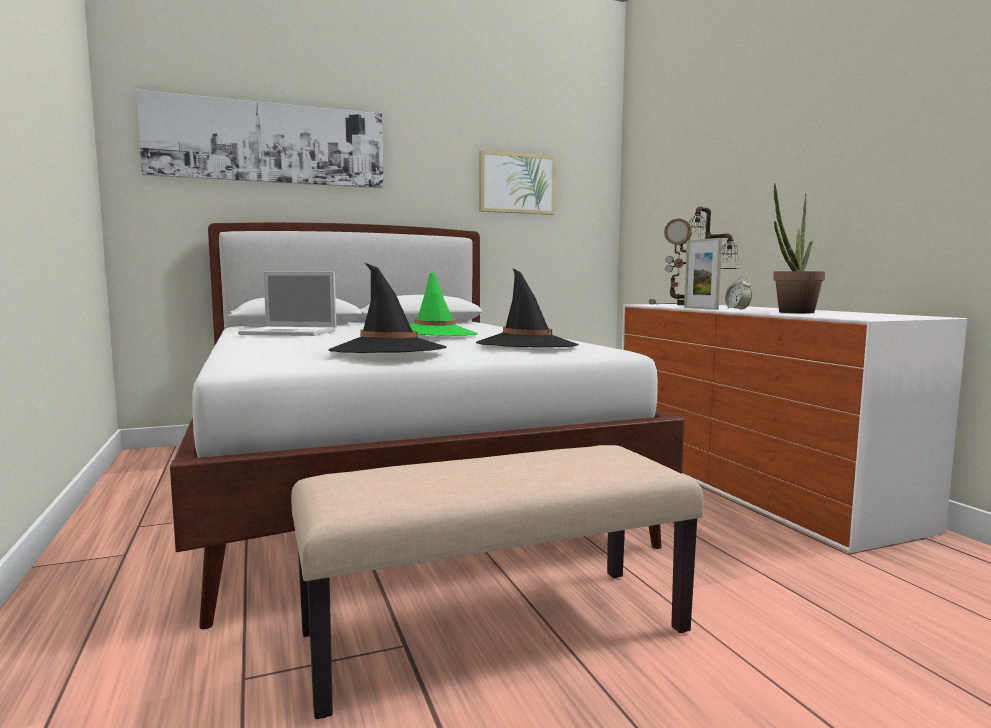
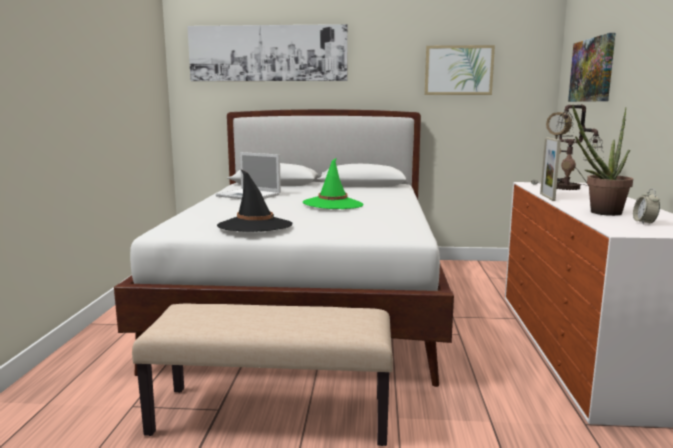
camera: 25 degrees right, 5 degrees up
(526, 346) = (360, 226): black hat -> none
(679, 182) = (592, 70): none -> picture
(737, 309) = (574, 201): alarm clock -> alarm clock (644, 223)

